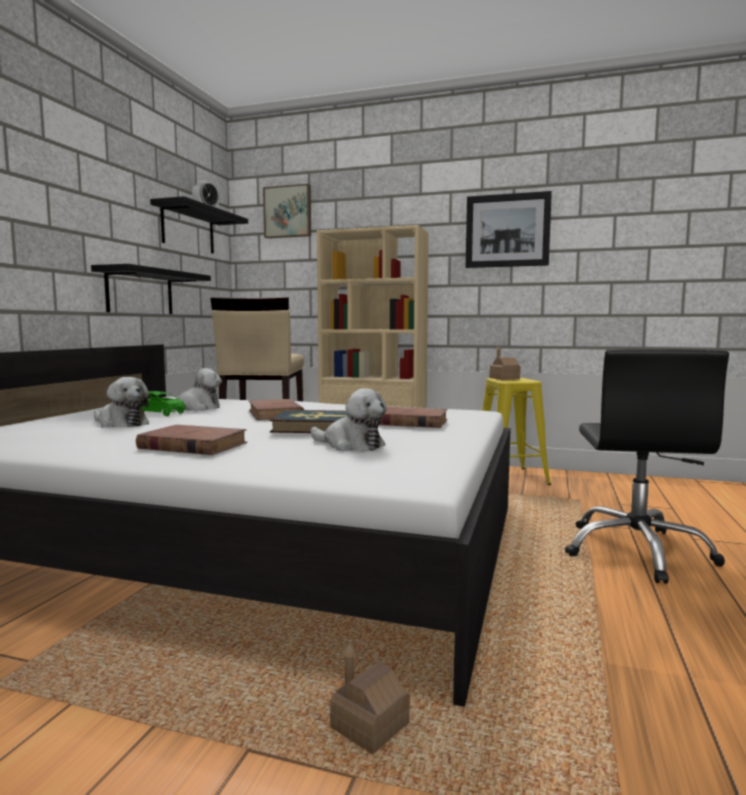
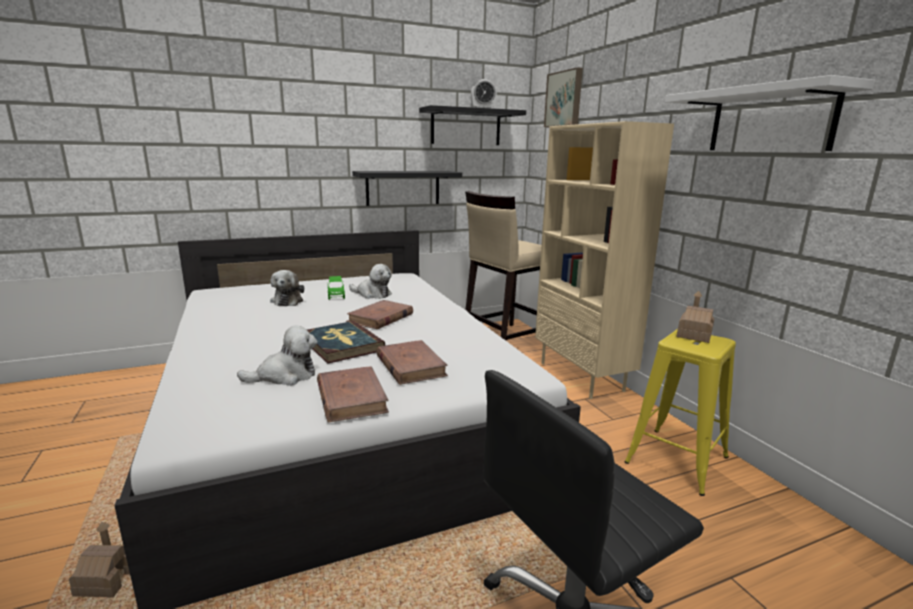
camera: 50 degrees right, 10 degrees up
(192, 446) = (239, 337): brown book -> brown book (351, 397)
(351, 445) = (285, 376): plush toy -> plush toy turned 105 degrees counterclockwise
(507, 230) = (770, 120): picture -> white shelf

